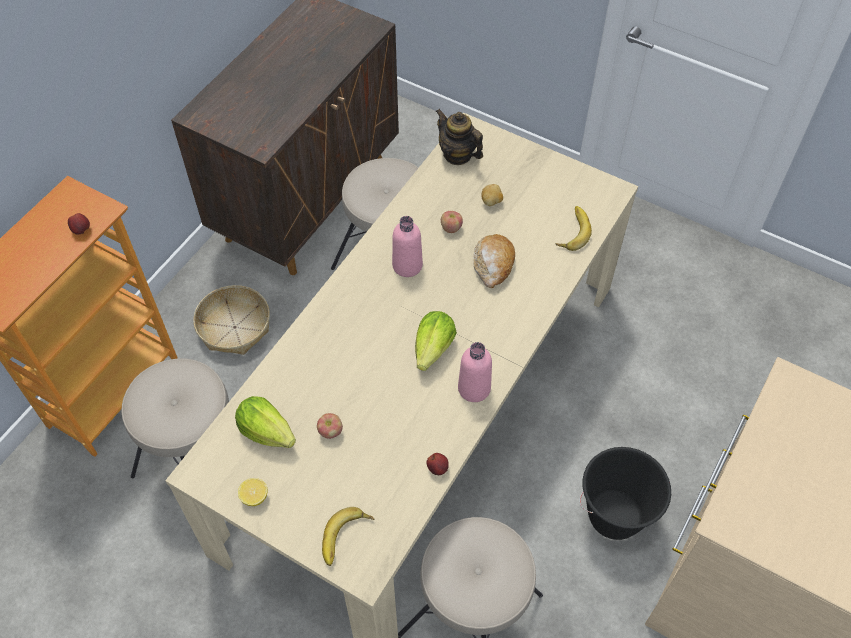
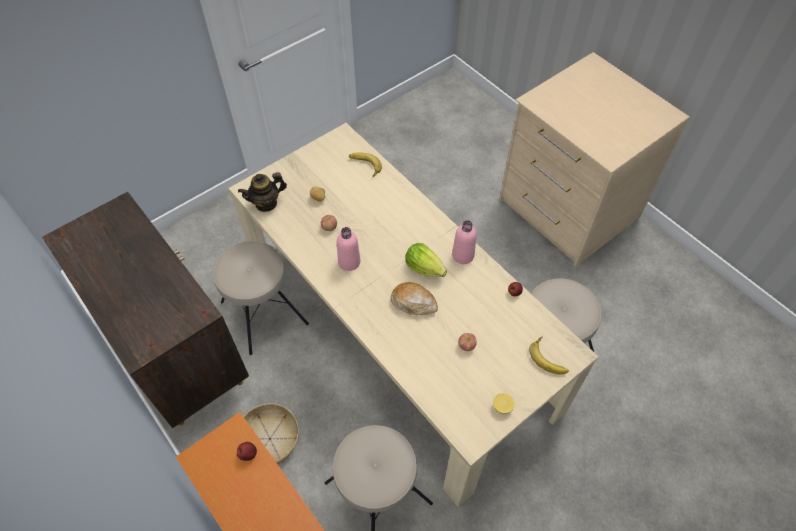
camera: 70 degrees left, 0 degrees up
(266, 431) = (453, 386): lettuce -> none
(493, 265) = (371, 214): bread -> bread (413, 302)
(615, 515) = (506, 255): black bucket -> none

